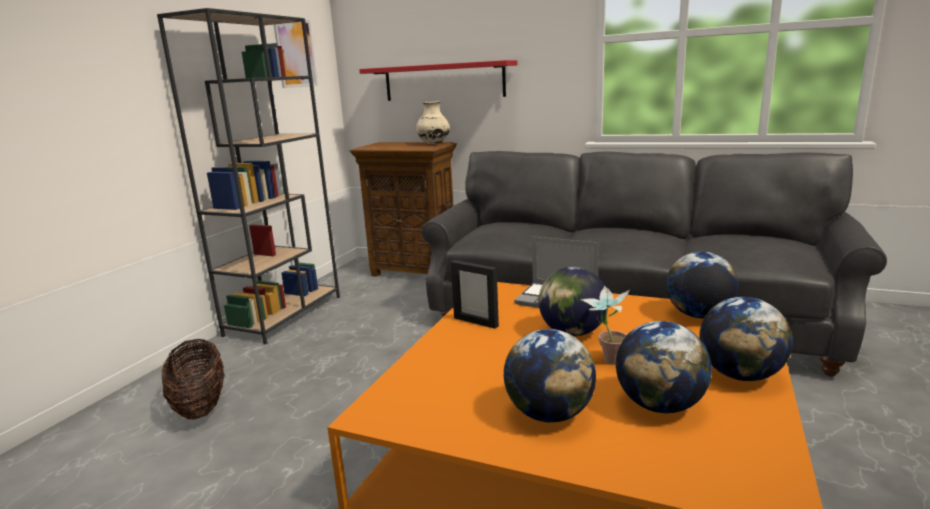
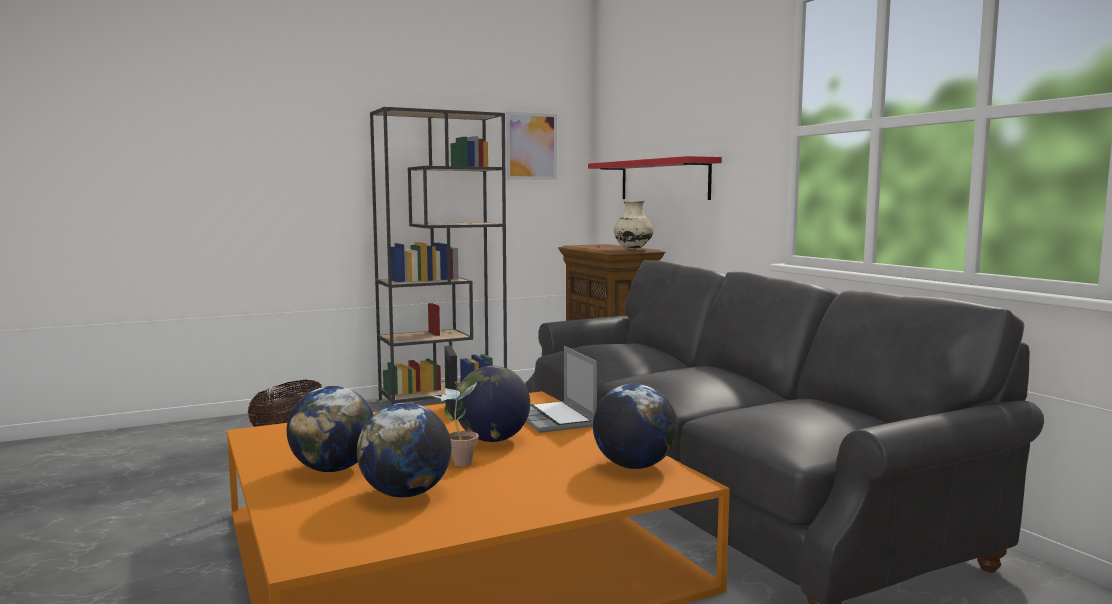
camera: 40 degrees right, 10 degrees down
(740, 375) = (520, 506): globe -> none

